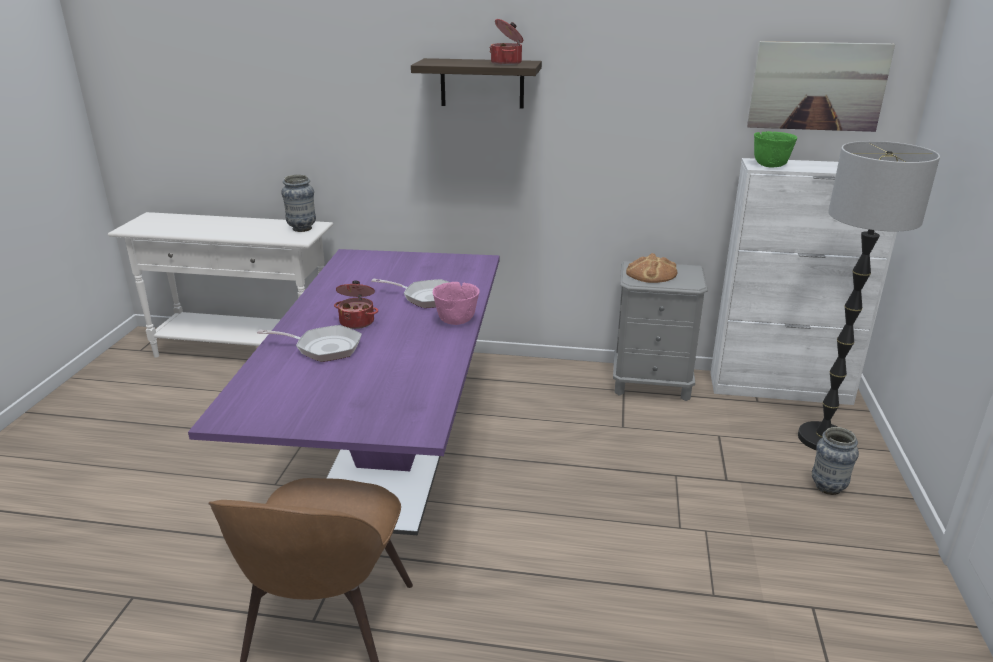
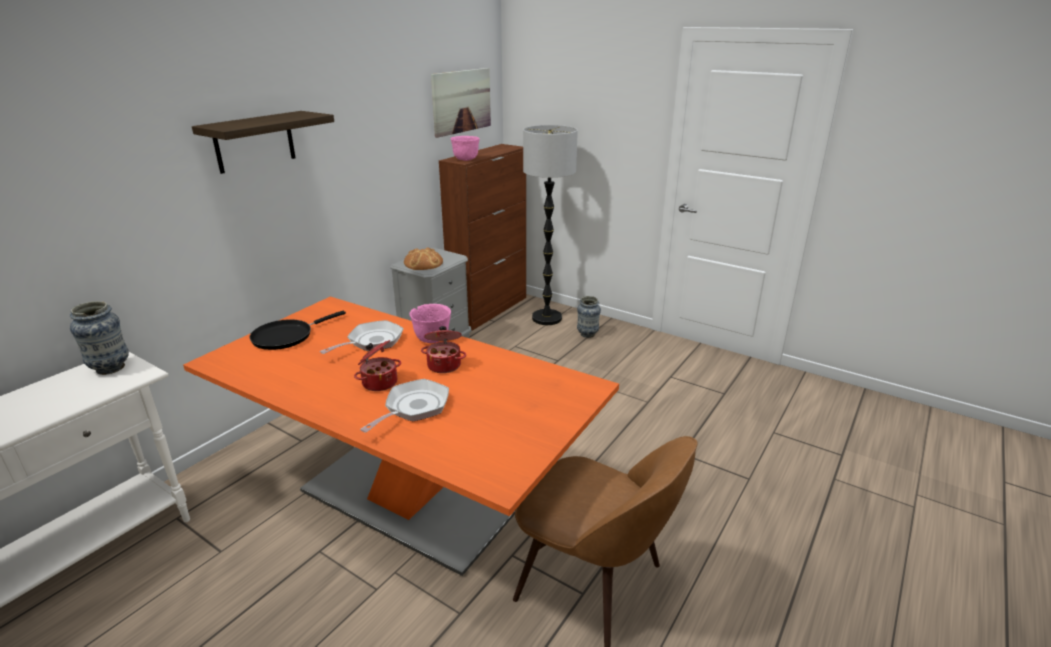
camera: 65 degrees left, 0 degrees up
(388, 460) = (409, 500): purple dining table -> orange dining table
(407, 264) = (286, 336): none -> black frying pan
(507, 63) = (292, 115): cooking pot -> cooking pot (444, 365)
(770, 165) = (465, 159): green bowl -> pink bowl
(780, 388) = (489, 309): white cabinet -> brown cabinet

